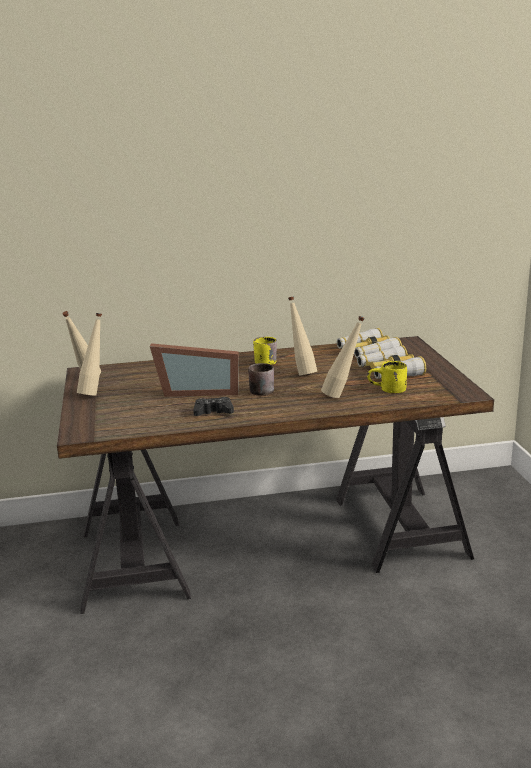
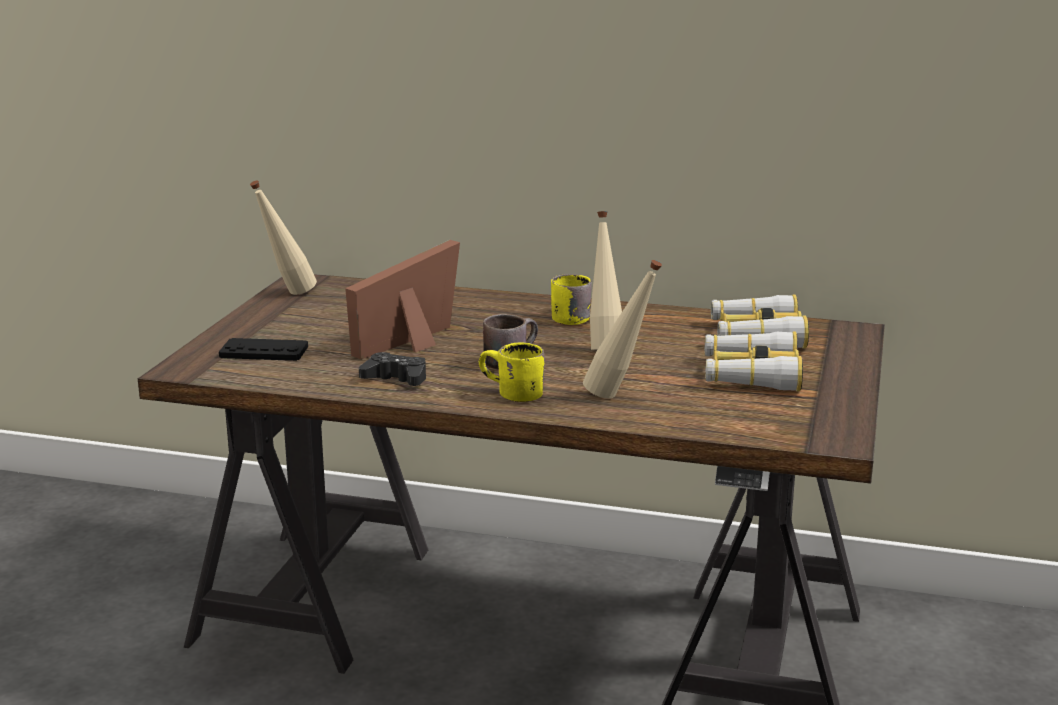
camera: 25 degrees right, 0 degrees up
(95, 393) = (276, 315): beige bottle -> none
(116, 414) = (264, 352): none -> black game controller
(198, 391) = (415, 342): picture frame -> picture frame turned 105 degrees clockwise
(388, 391) = (705, 405): yellow mug -> yellow mug (510, 394)

